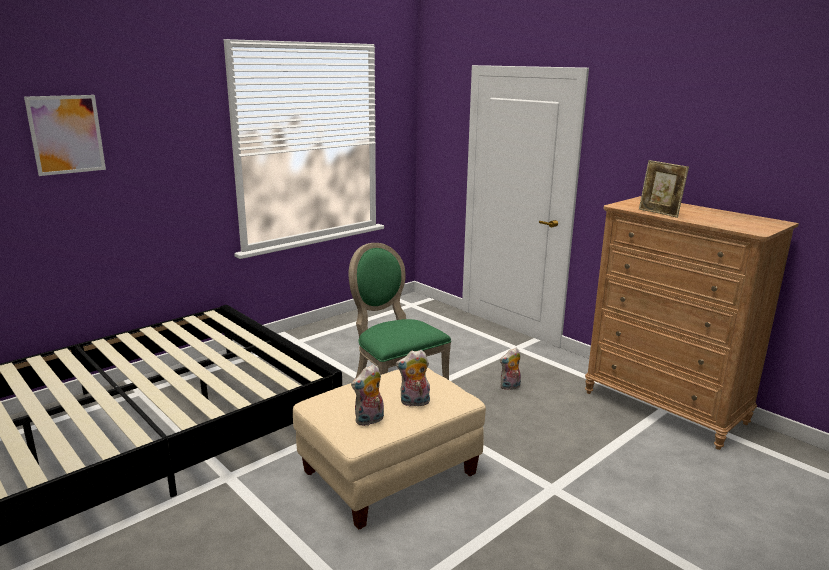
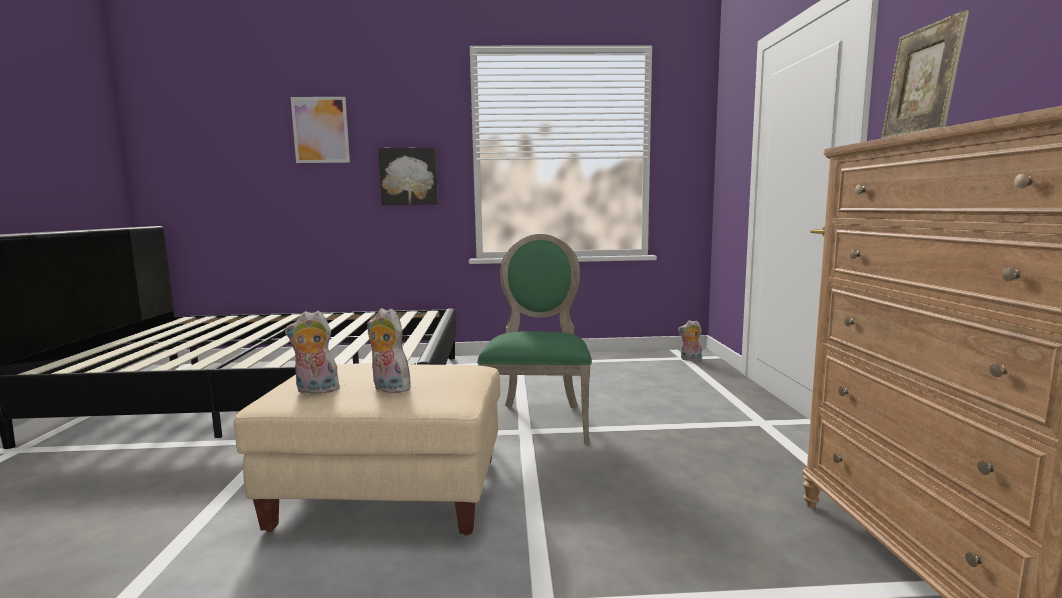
camera: 40 degrees right, 10 degrees down
(172, 178) = (409, 176): none -> picture
(510, 387) = (684, 459): plush toy -> plush toy (690, 359)

